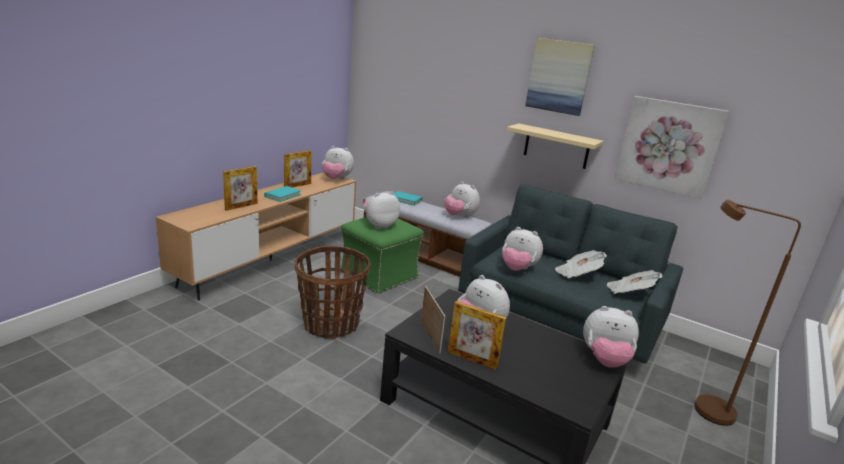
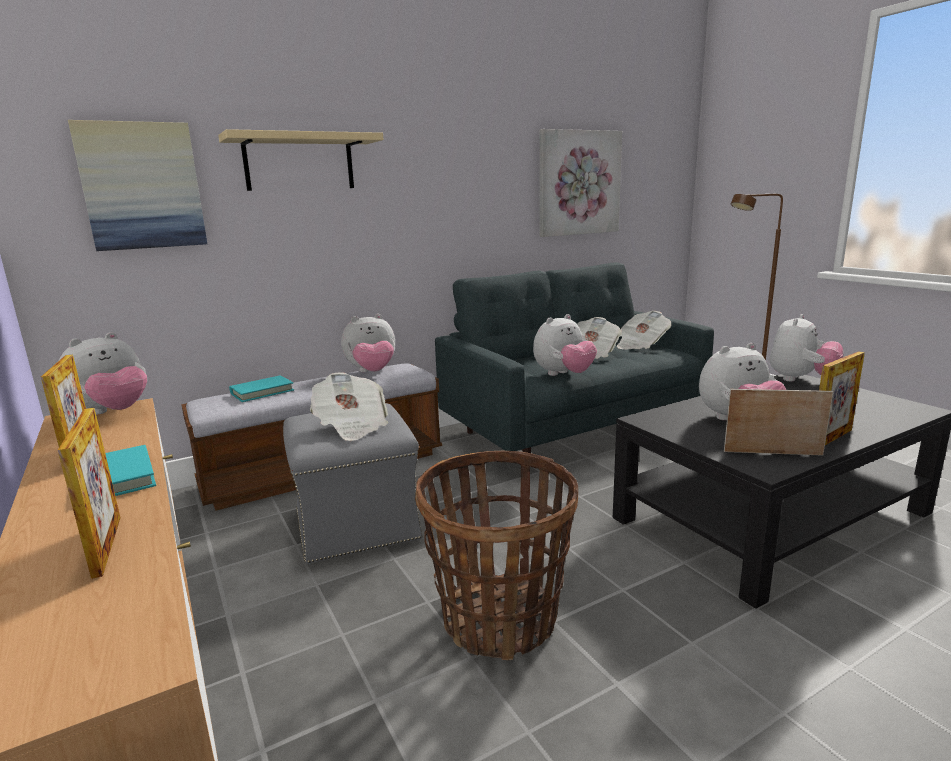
camera: 60 degrees left, 5 degrees down
(379, 225) = (351, 426): plush toy -> newspaper
(379, 275) = (357, 525): green ottoman -> grey ottoman
(556, 146) = (467, 218): beige shelf -> beige shelf (299, 163)
(559, 76) = (449, 117): picture -> picture (142, 186)

